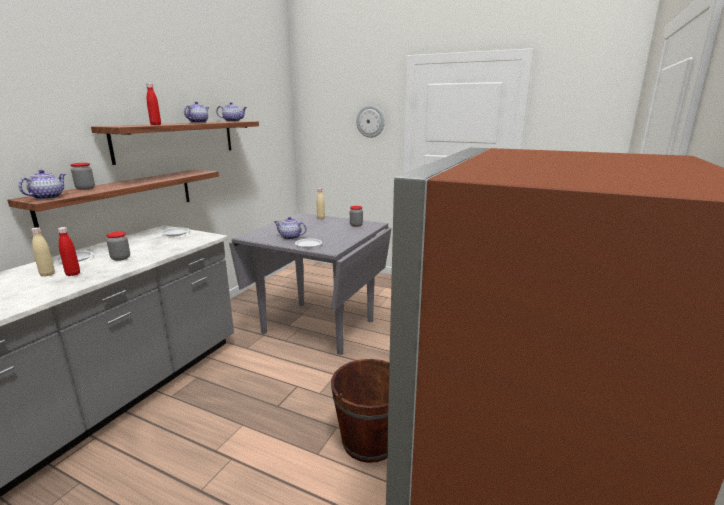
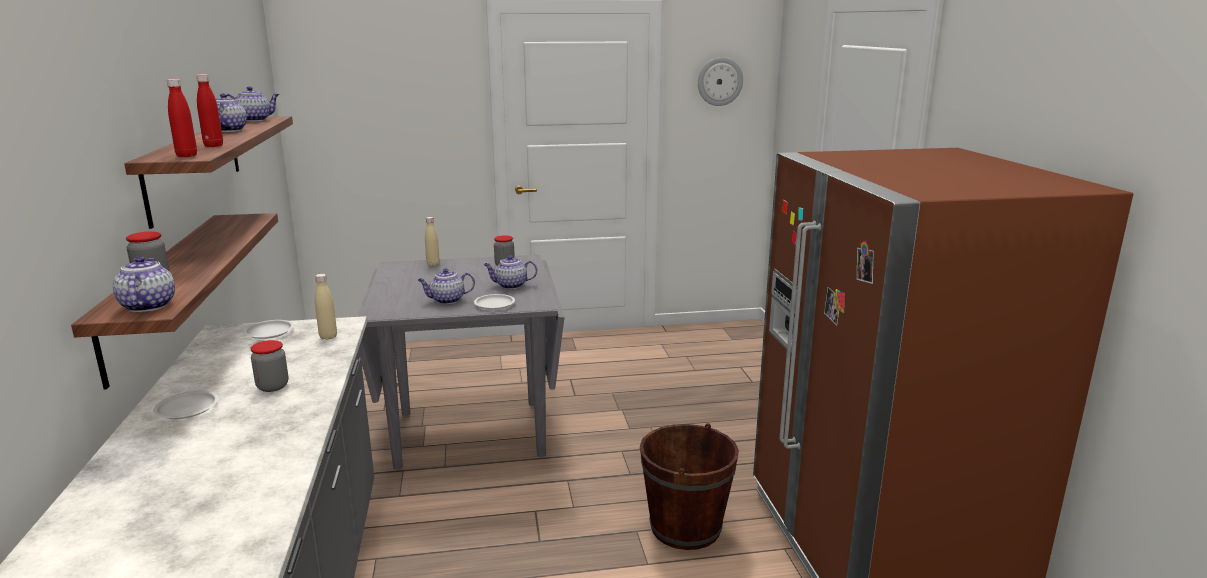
camera: 35 degrees left, 0 degrees up
(47, 274) = (204, 439): beige bottle -> beige bottle (328, 337)
(73, 274) = (251, 426): red bottle -> red bottle (187, 155)
(337, 236) = (510, 285): none -> teapot
(370, 121) = (433, 99): wall clock -> wall clock (719, 81)

